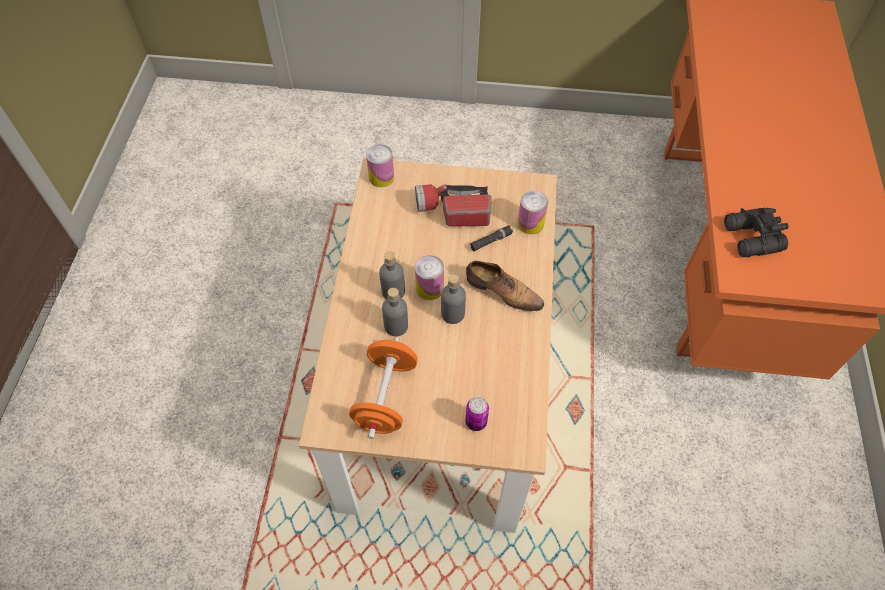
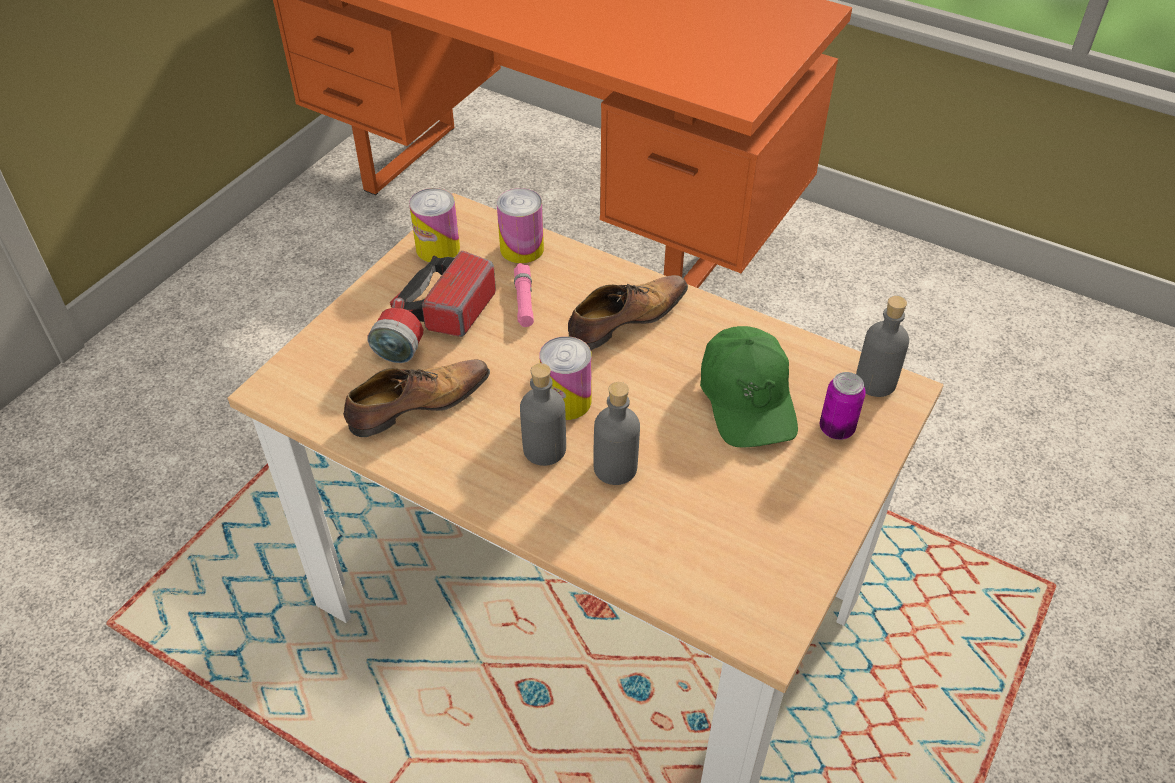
camera: 65 degrees left, 10 degrees down
(381, 177) = (293, 387): can -> can (438, 248)
(385, 397) = (745, 526): orange dumbbell -> none
(394, 228) = (416, 405): none -> shoe
(452, 314) = (631, 390): grey bottle -> grey bottle (875, 382)
(475, 370) = (747, 398): none -> green cap
(491, 241) = (524, 300): black flashlight -> pink flashlight
(751, 239) = (690, 69): black binoculars -> none

